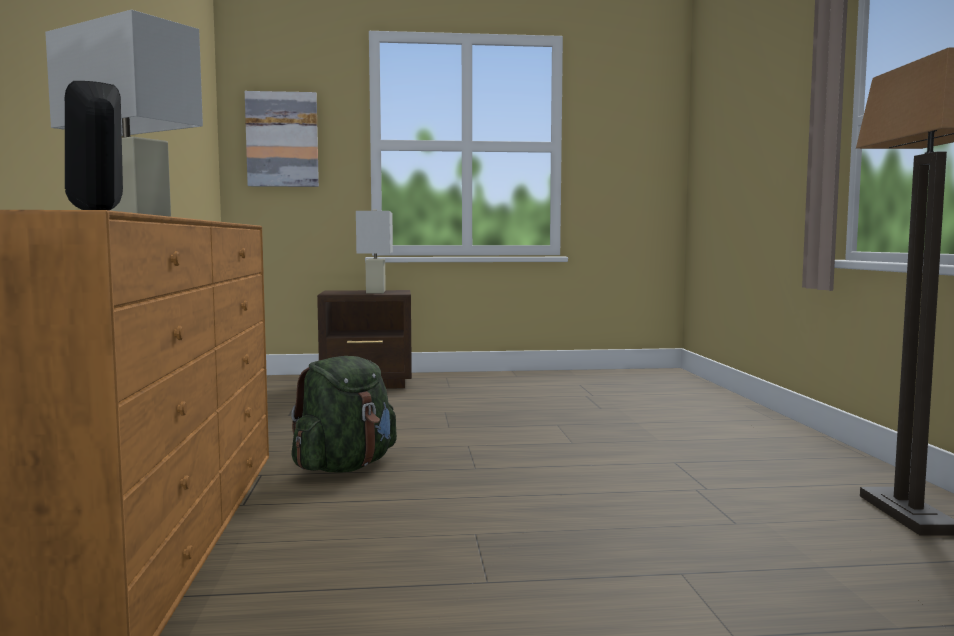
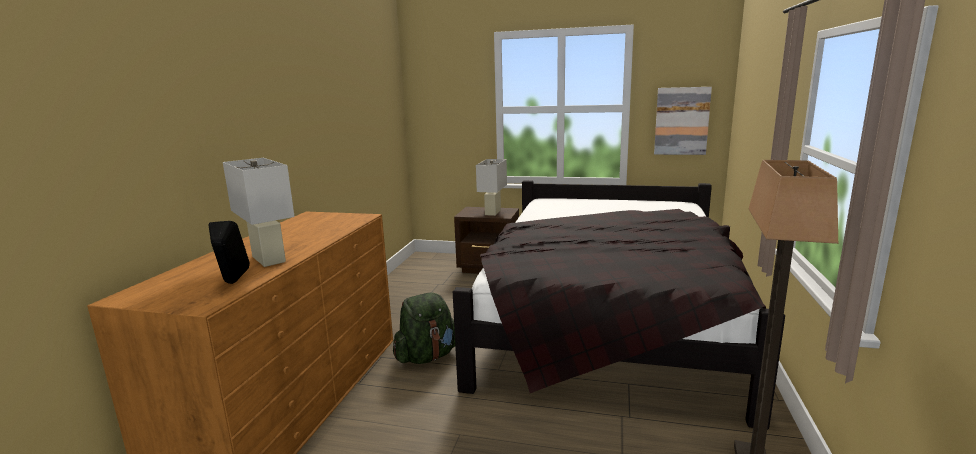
camera: 20 degrees right, 10 degrees up
(282, 139) = (441, 108): picture -> picture (681, 121)
(590, 415) = (608, 320): none -> black bed

